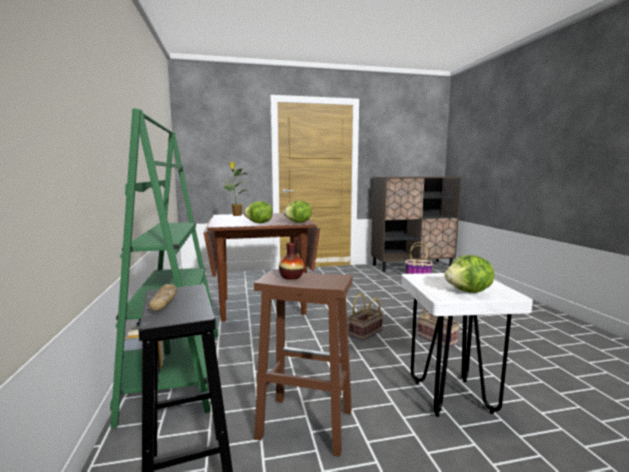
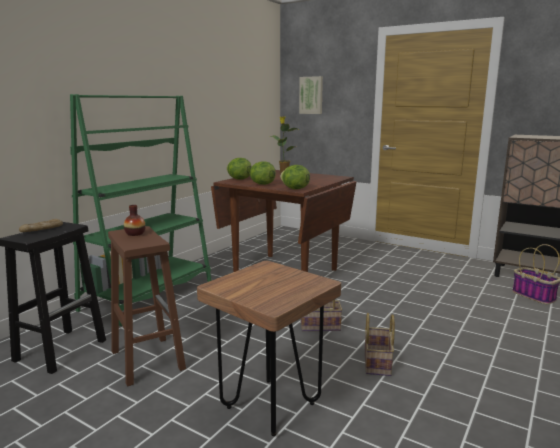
camera: 45 degrees right, 5 degrees up
(210, 148) = (311, 95): none -> picture
(451, 397) = (270, 405): white stool -> brown stool
(469, 292) = (251, 290): lettuce -> lettuce (238, 179)

